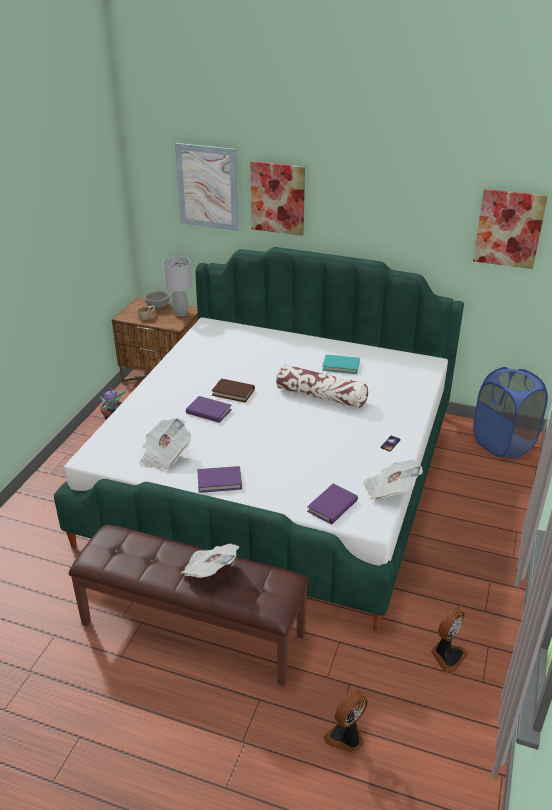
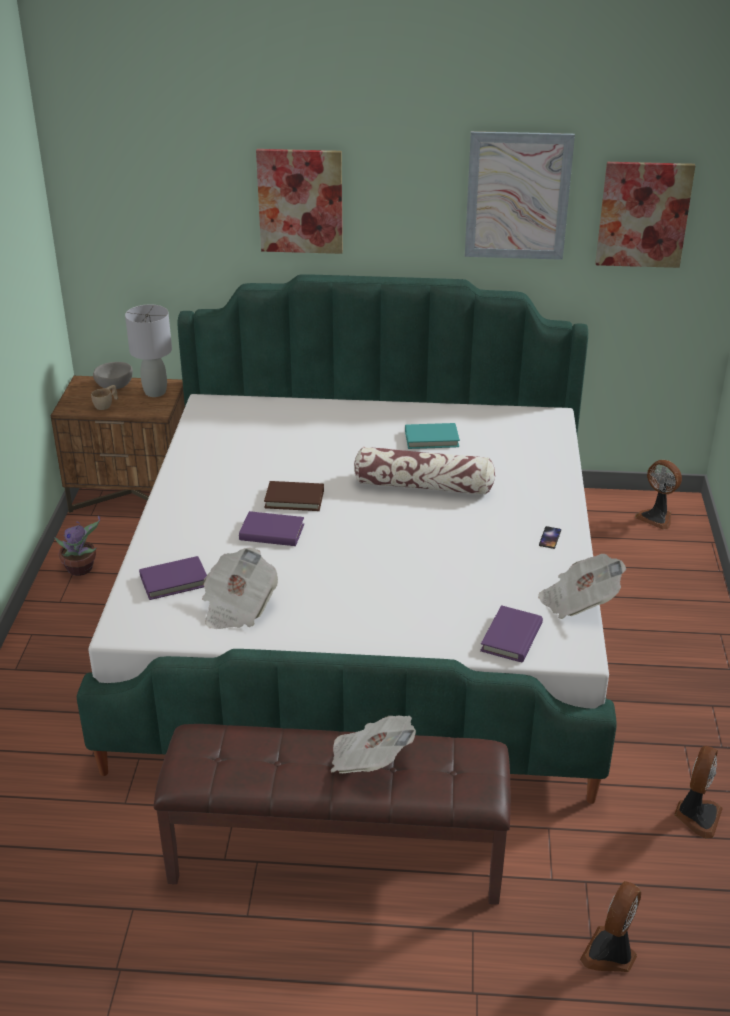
camera: 15 degrees left, 0 degrees up
(207, 187) = (187, 194): picture -> picture (517, 196)
(219, 481) = (336, 630): purple book -> purple book (174, 581)
(503, 443) = (656, 517): blue laundry basket -> fan

